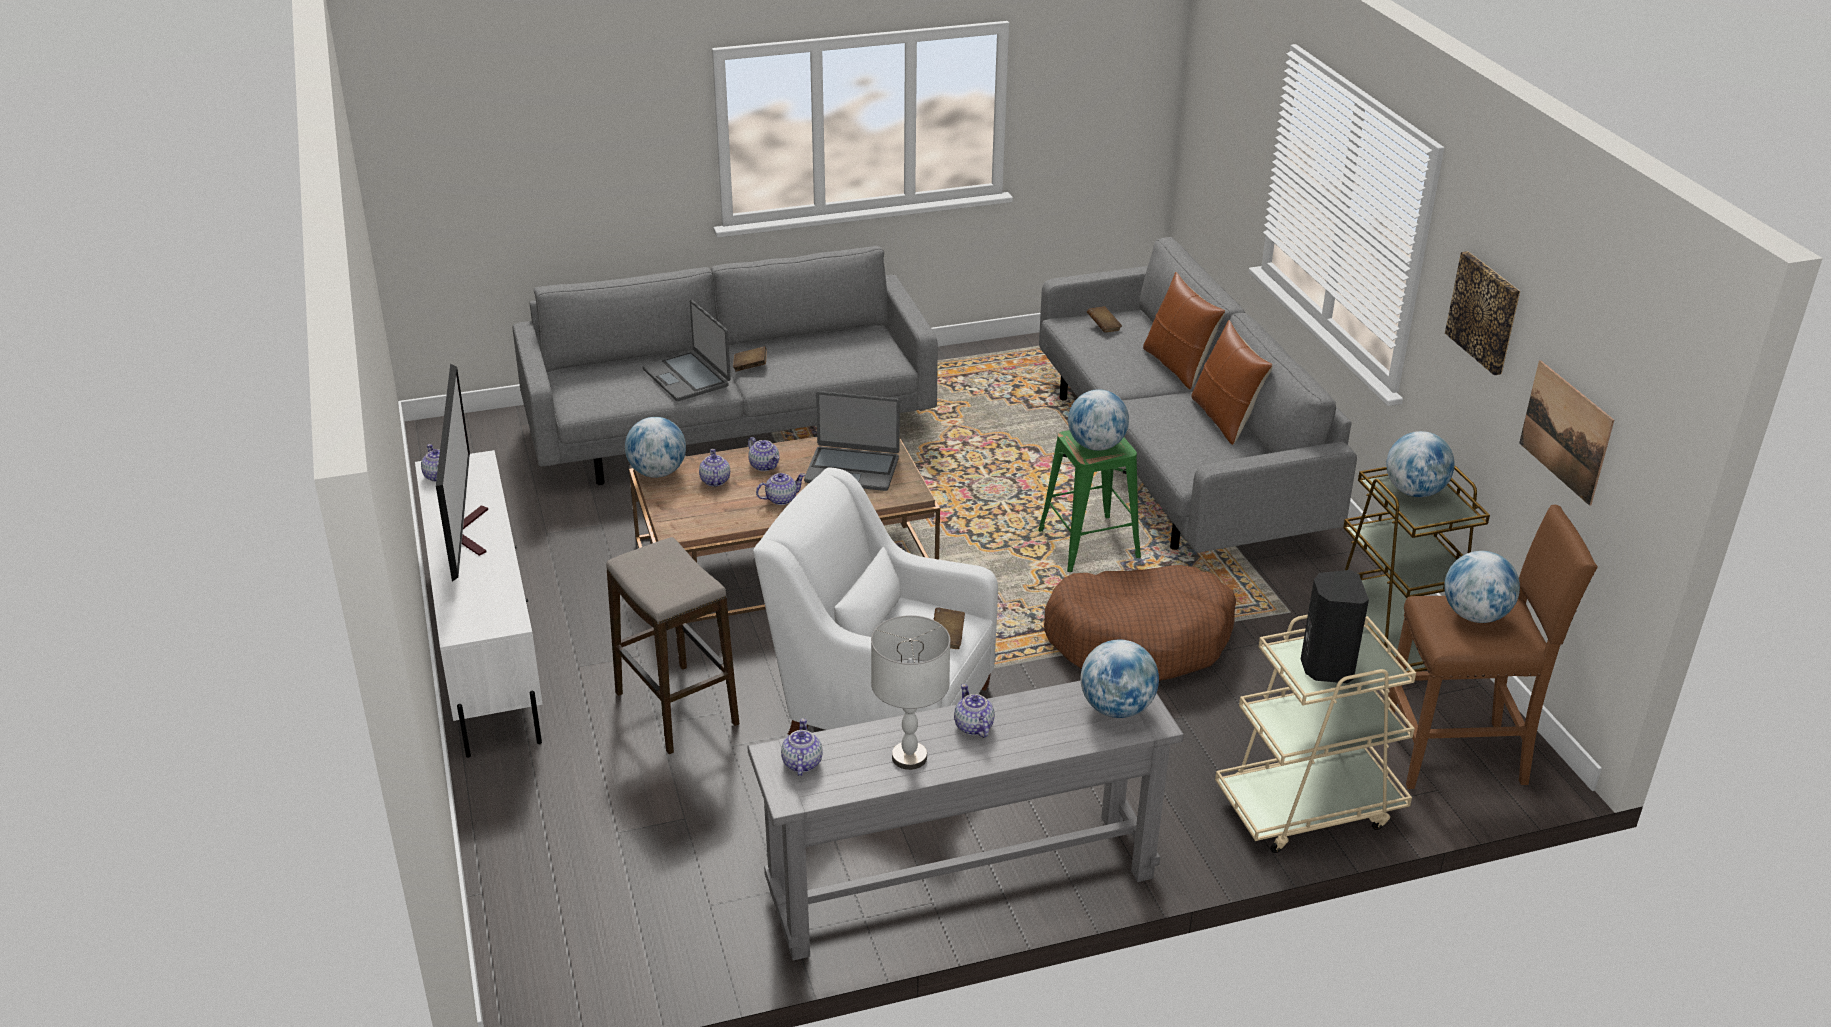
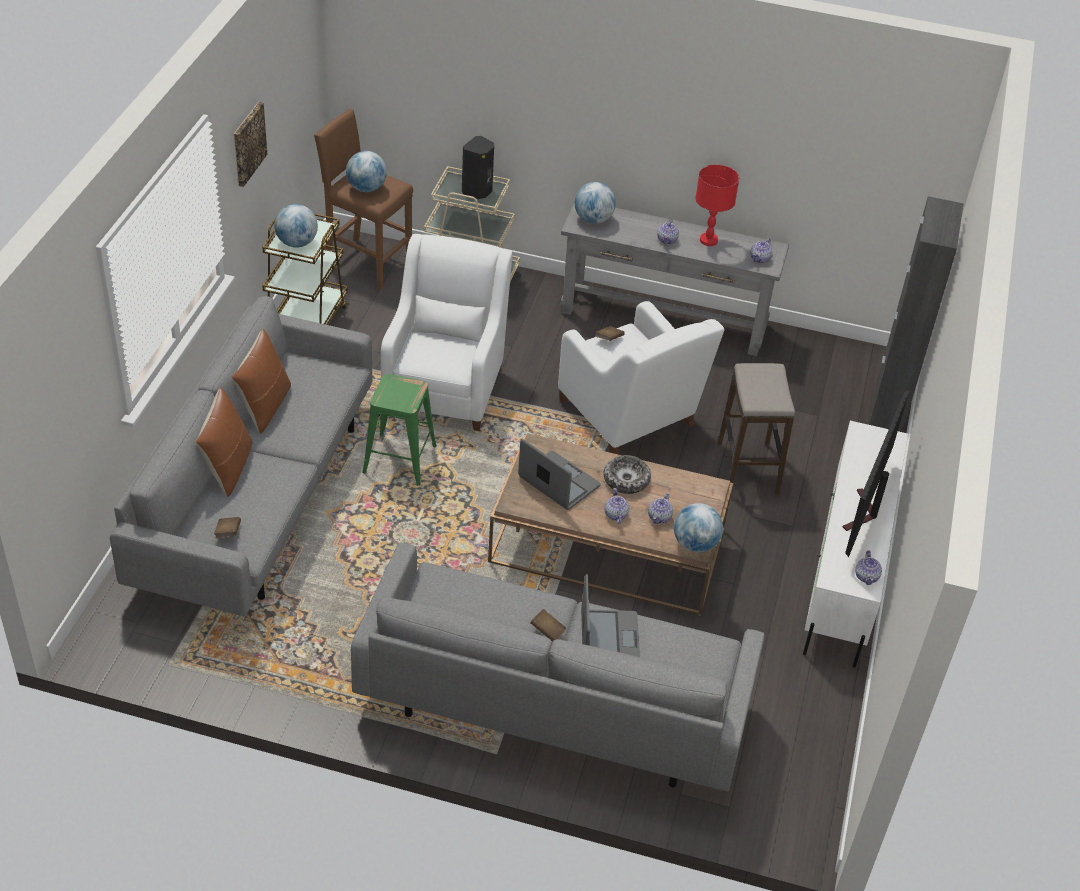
camera: 150 degrees left, 10 degrees up
(506, 900) = (889, 407): none -> black cabinet
(780, 499) = (626, 480): teapot -> bowl
(910, 757) = (708, 240): grey table lamp -> red table lamp
(1096, 446) = (402, 391): globe -> none
(1139, 639) = (445, 386): brown dog bed -> white armchair
(1565, 431) = (289, 118): picture -> none

